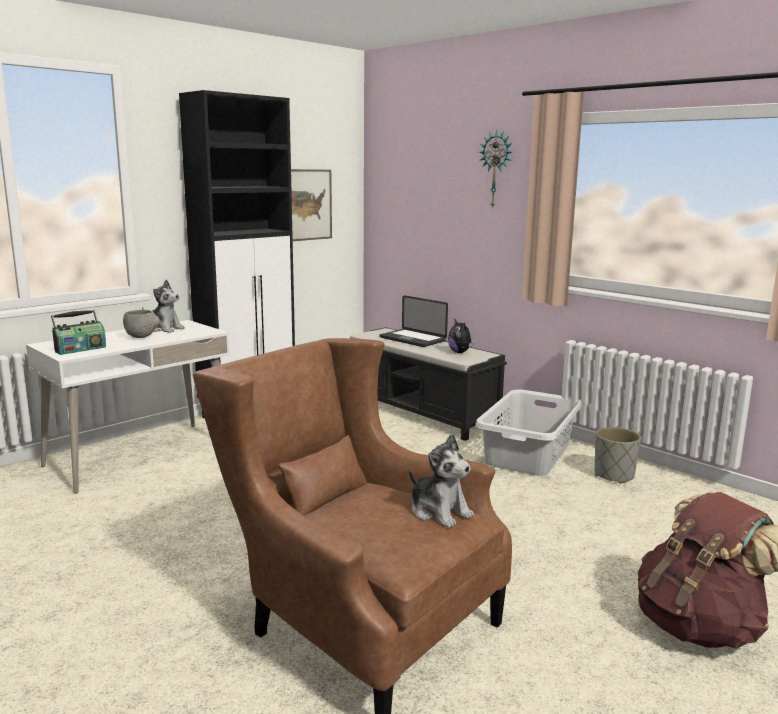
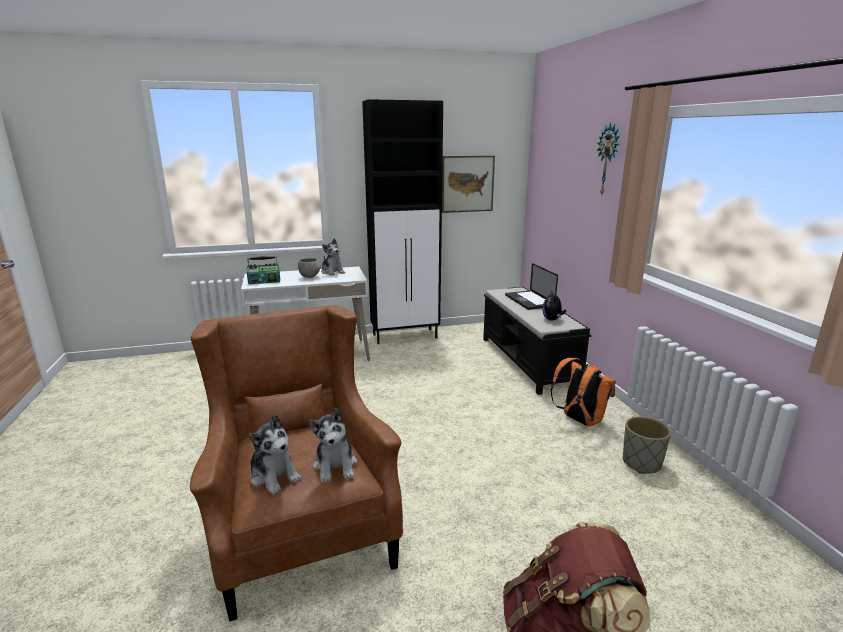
camera: 30 degrees right, 5 degrees up
(389, 536) = (274, 476): none -> plush toy
(527, 454) = (579, 420): grey laundry basket -> orange backpack

